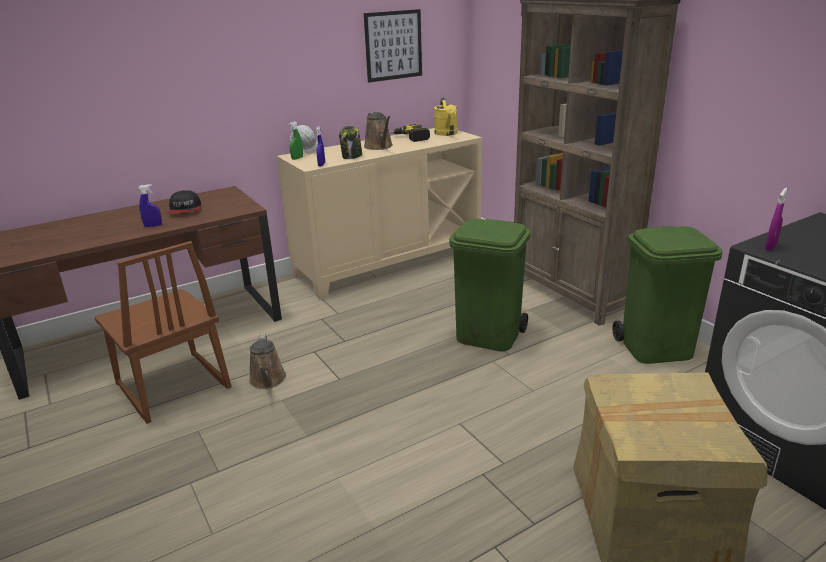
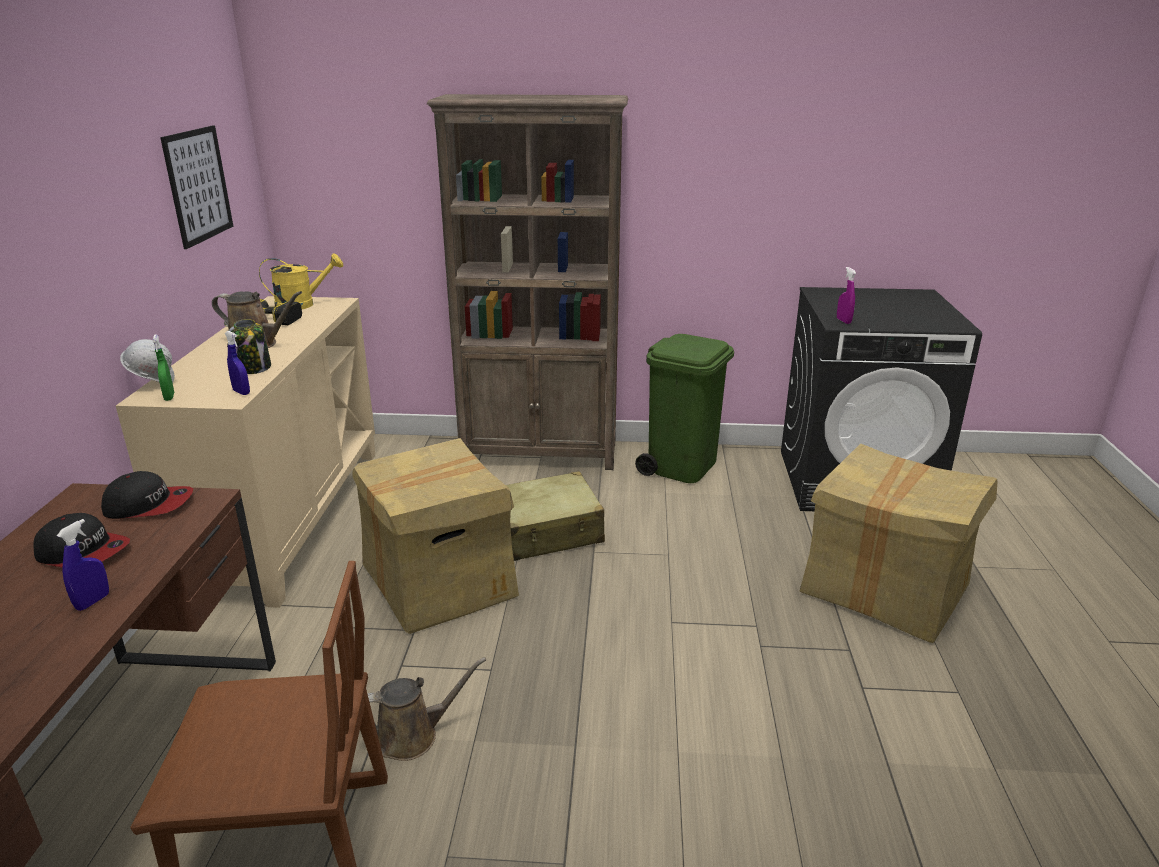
camera: 55 degrees left, 0 degrees up
(232, 202) = (149, 505): none -> cap
(267, 380) = (412, 735): brown watering can -> brown watering can turned 45 degrees counterclockwise
(392, 327) = (439, 582): none -> cardboard box
(447, 134) = (302, 304): yellow watering can -> yellow watering can turned 45 degrees counterclockwise
(489, 336) = (548, 531): green trash can -> beige suitcase

